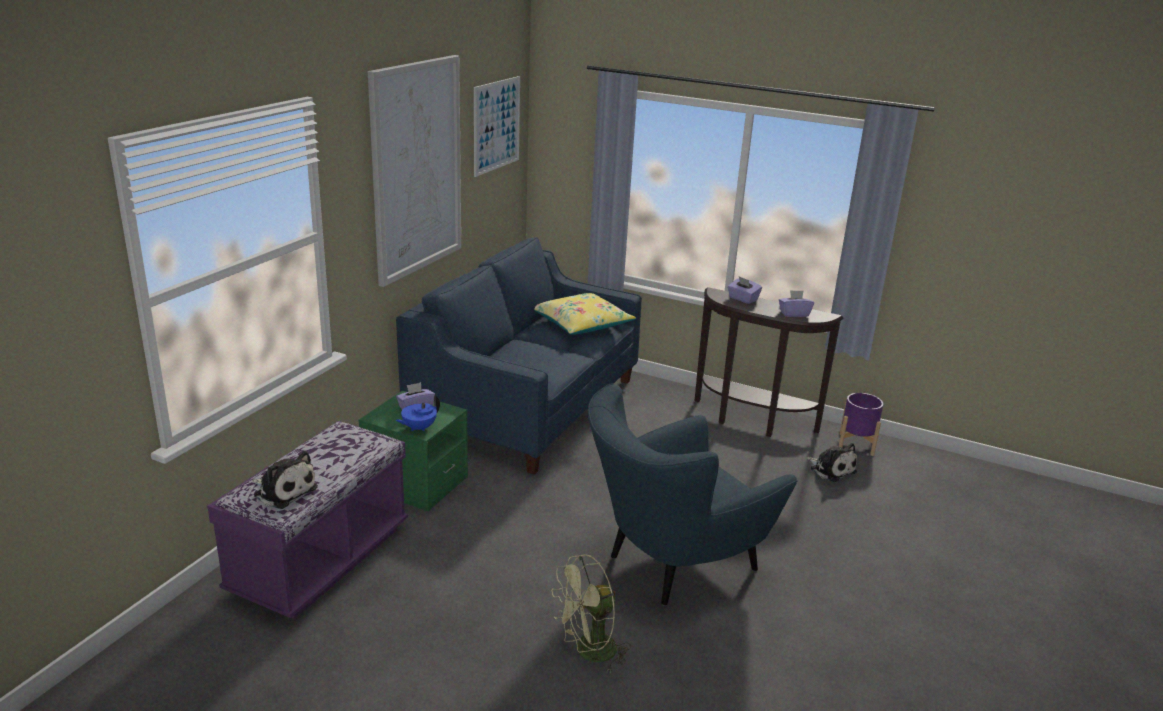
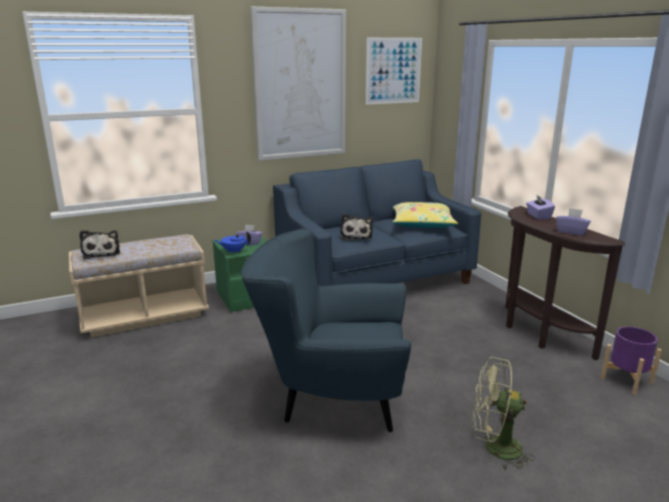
camera: 40 degrees right, 5 degrees down
(320, 560) = (144, 316): purple bench -> beige bench
(588, 652) = (194, 426): green fan -> green fan (494, 448)
(831, 469) = (570, 389): plush toy -> plush toy (356, 236)

